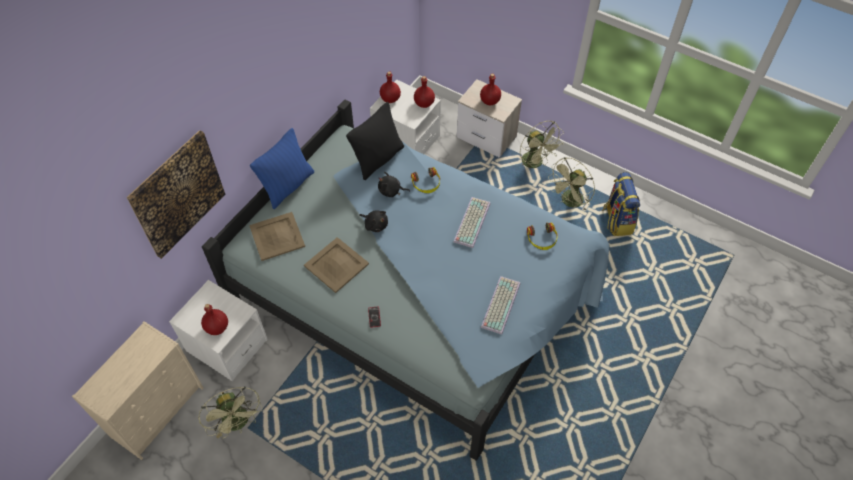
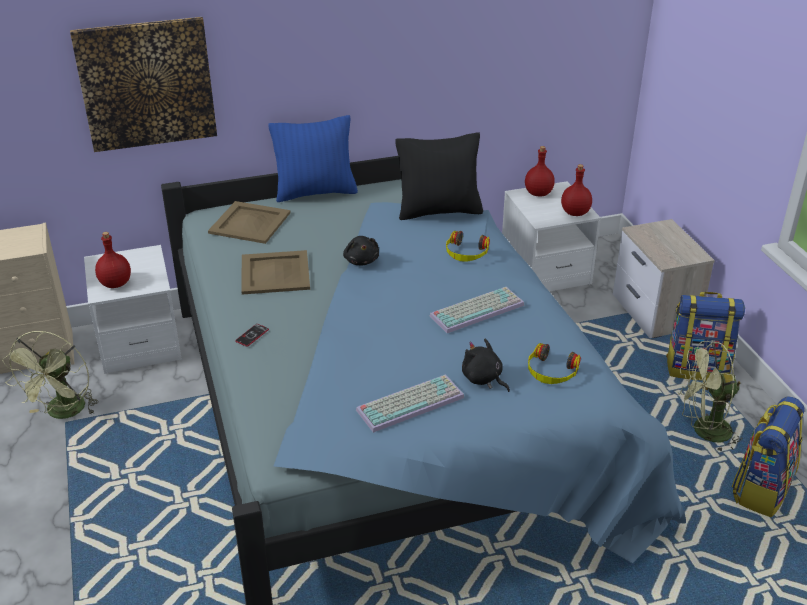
camera: 40 degrees right, 20 degrees down
(391, 191) = (418, 243): black plush toy -> black plush toy (483, 379)
(489, 101) = (665, 244): red bottle -> none
(536, 163) = (697, 368): green fan -> backpack

